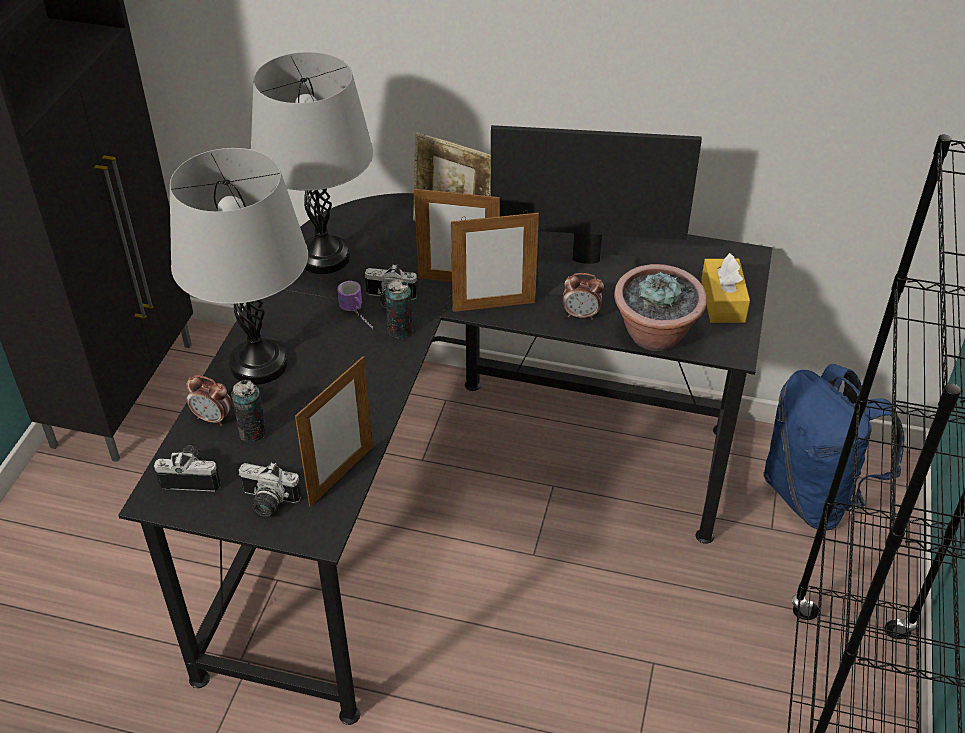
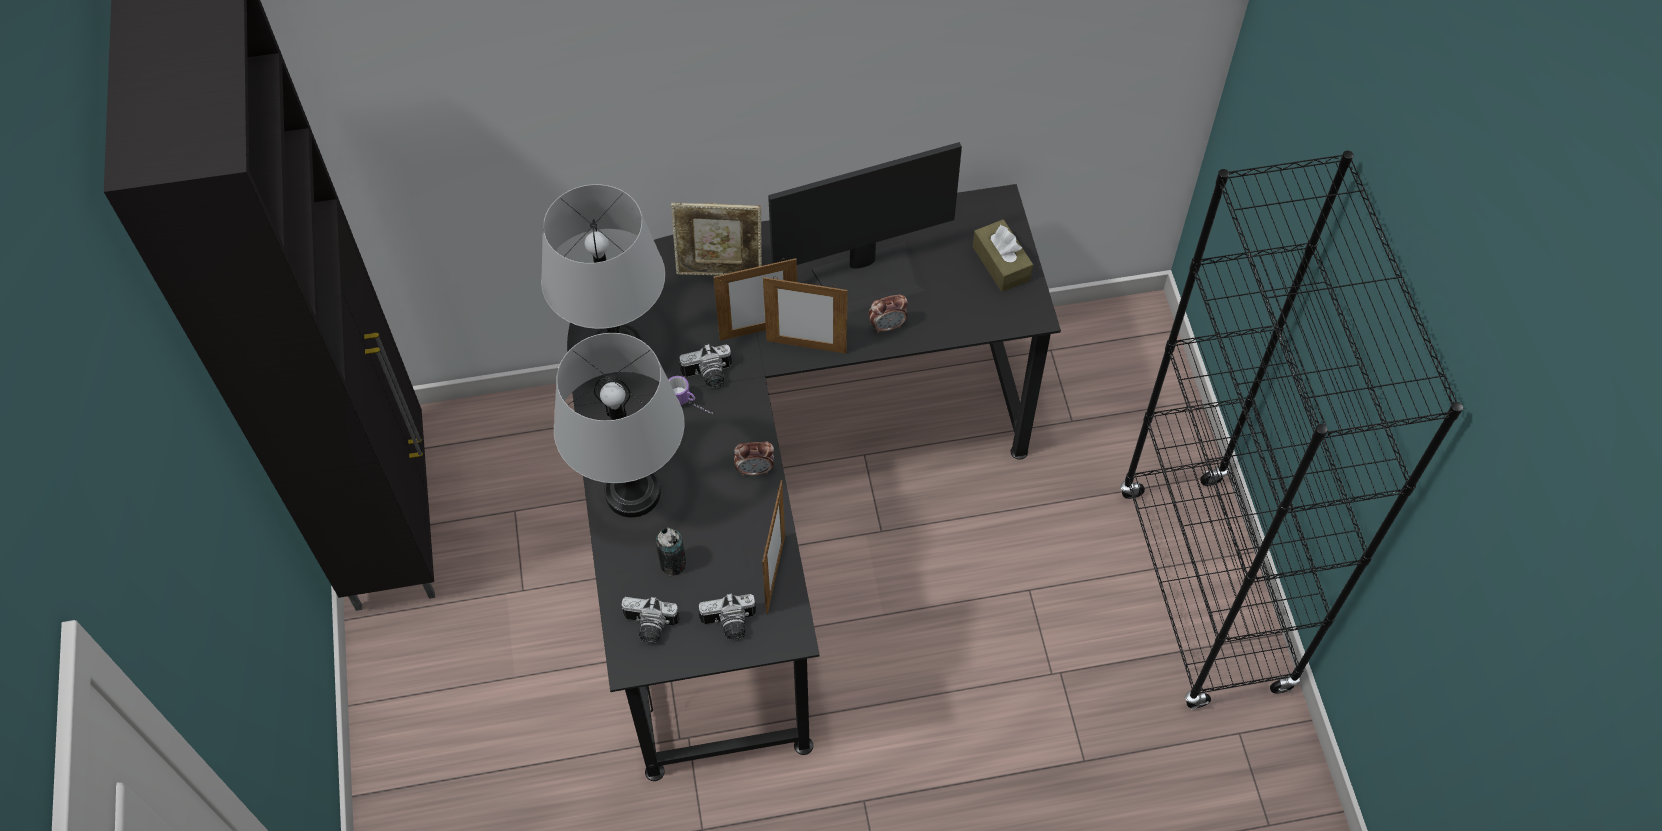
camera: 25 degrees left, 15 degrees up
(193, 476) = (649, 627): camera -> camera turned 150 degrees counterclockwise
(213, 418) = (629, 564): alarm clock -> alarm clock (755, 469)
(400, 330) = (737, 405): can -> none
(494, 306) = (806, 346): picture frame -> picture frame turned 45 degrees clockwise
(655, 336) = (962, 324): potted plant -> none
(722, 301) = (1001, 263): yellow tissue box -> brown tissue box
(814, 496) = (1094, 373): blue backpack -> none

